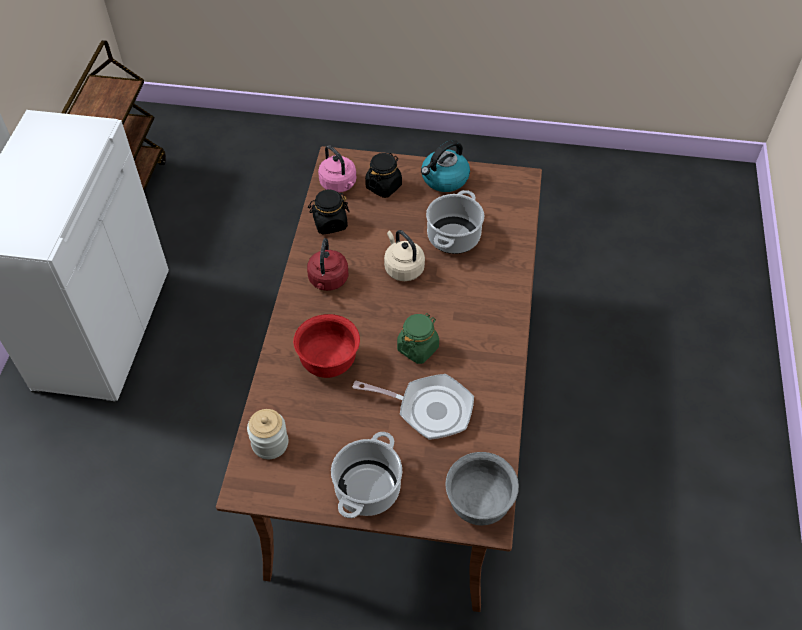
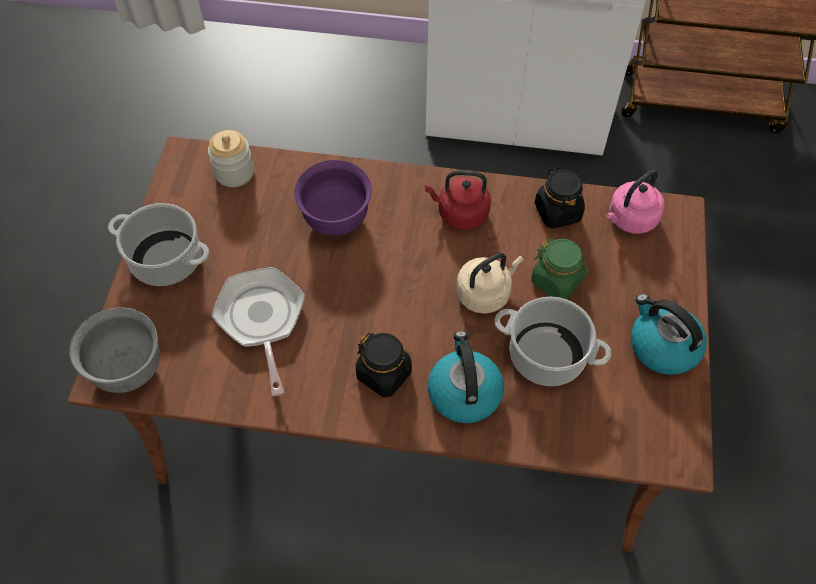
camera: 90 degrees right, 5 degrees up
(329, 363) = (336, 219): red bowl -> purple bowl
(383, 186) = (635, 270): black jar -> black jar (384, 374)
(418, 348) = (353, 309): green jar -> green jar (557, 281)
(429, 409) = (262, 320): frying pan -> frying pan turned 150 degrees clockwise
(485, 282) = (464, 392): none -> kettle

